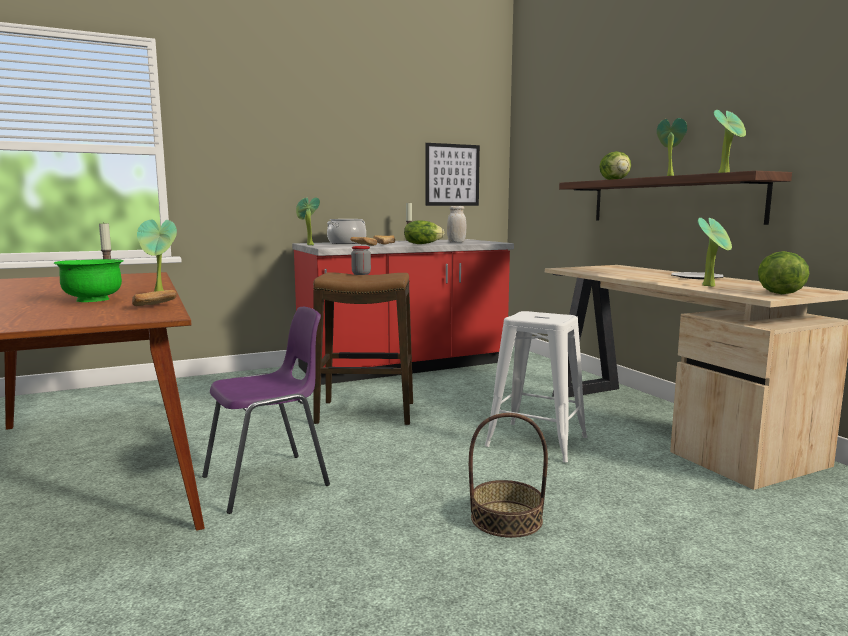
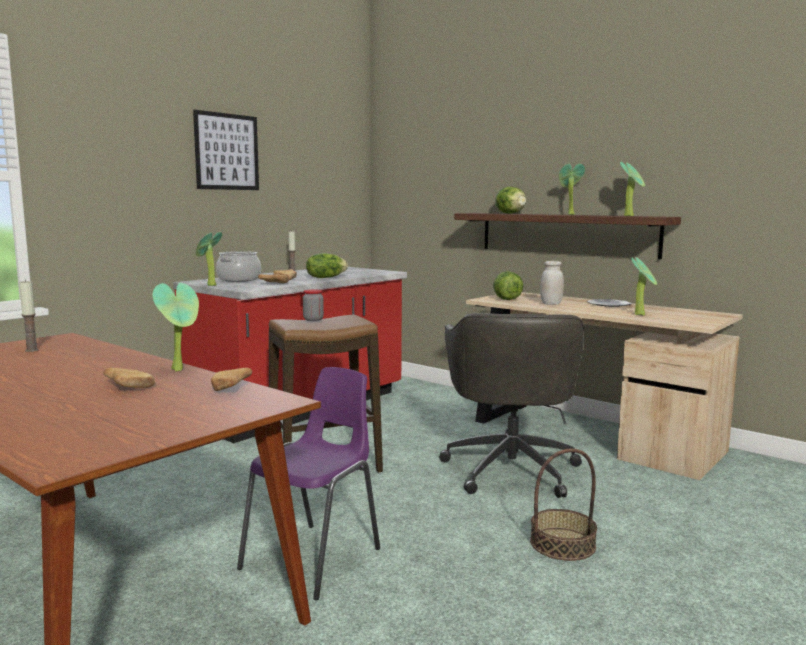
camera: 25 degrees left, 0 degrees up
(93, 300) = (125, 387): green bowl -> bread
(452, 175) = (323, 199): picture -> picture (227, 152)
(456, 242) = (350, 273): white jar -> white jar (551, 304)
(537, 442) = (511, 468): white stool -> grey office chair
(779, 293) = (700, 319): lettuce -> lettuce (506, 299)

